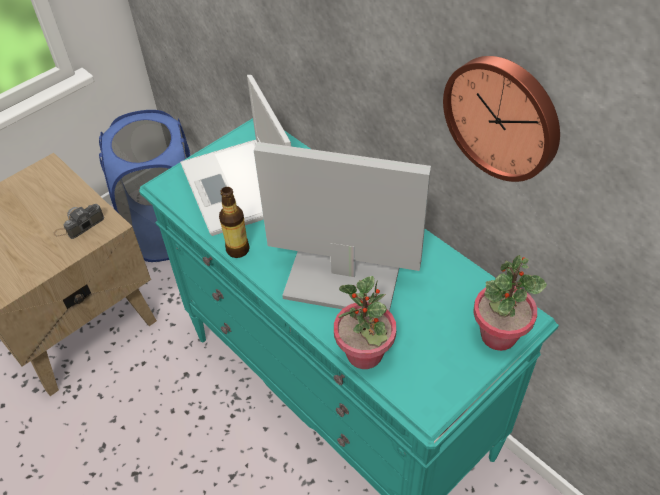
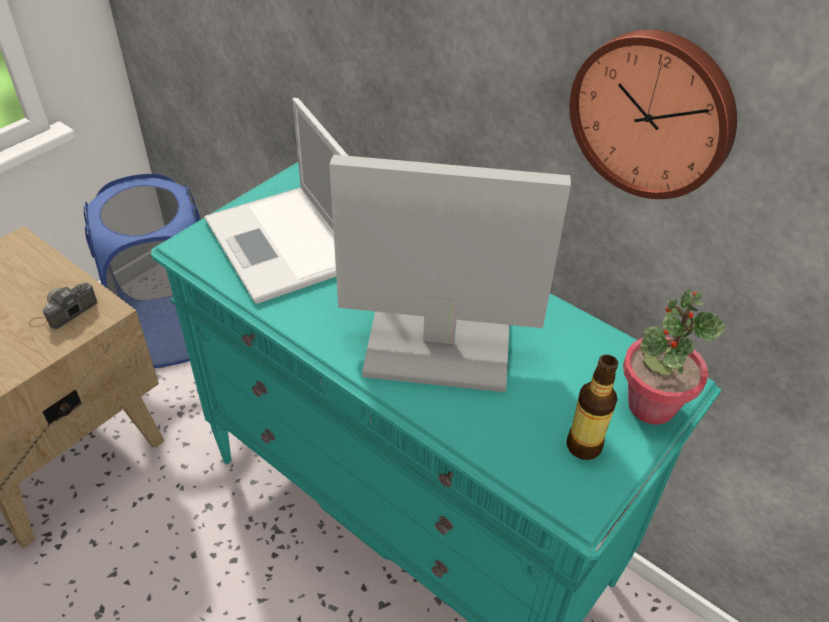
camera: 10 degrees left, 5 degrees down
(238, 249) = (293, 319): bottle -> bottle (584, 446)
(365, 354) = (483, 440): potted plant -> none

